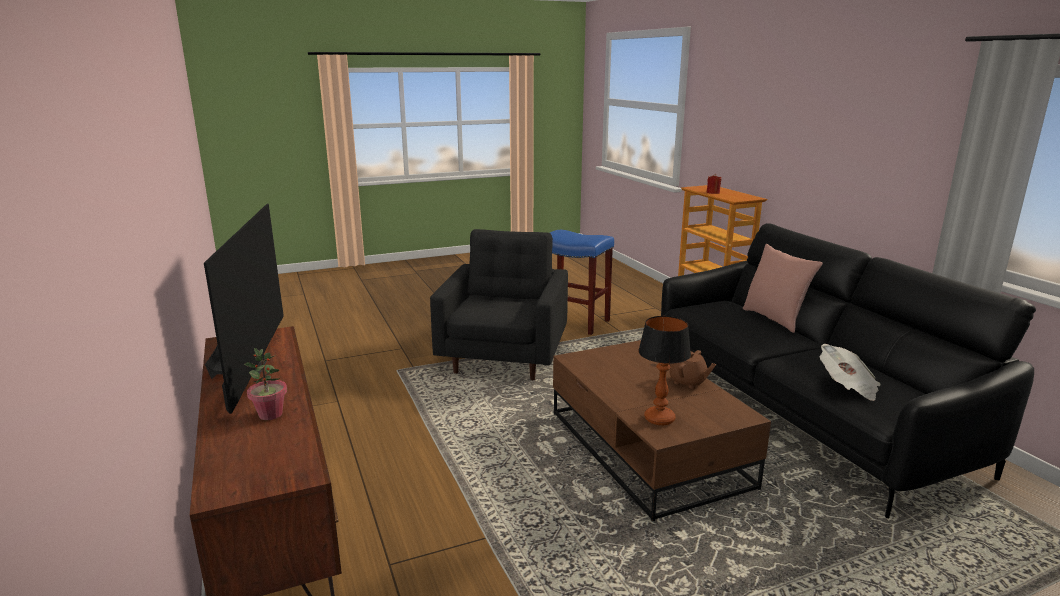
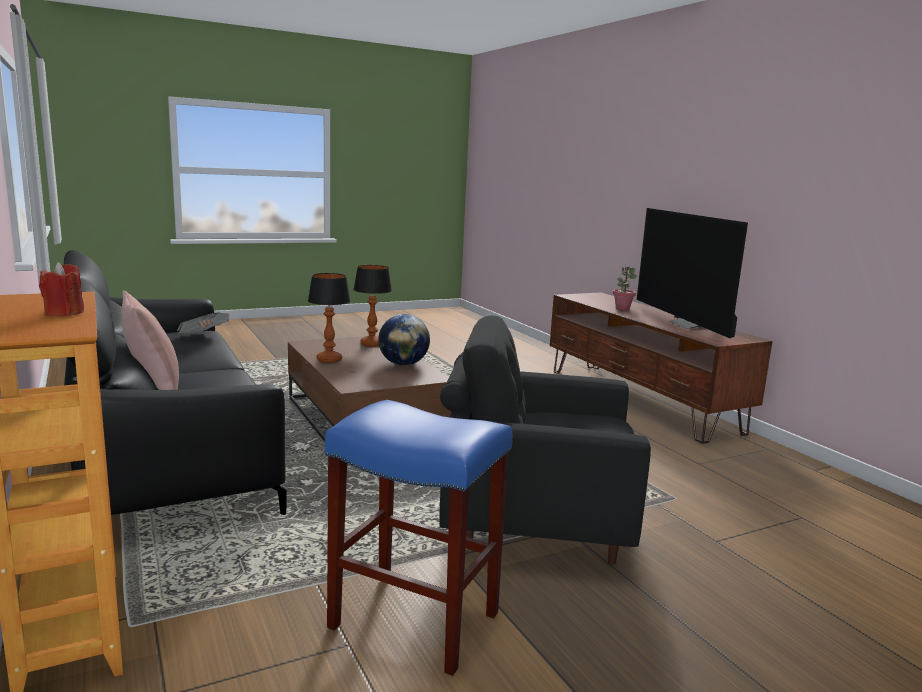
camera: 175 degrees right, 5 degrees down
(505, 357) = (534, 521): black armchair -> black armchair turned 90 degrees clockwise
(607, 377) = (403, 364): none -> globe
(688, 382) = (329, 360): brown teapot -> table lamp

